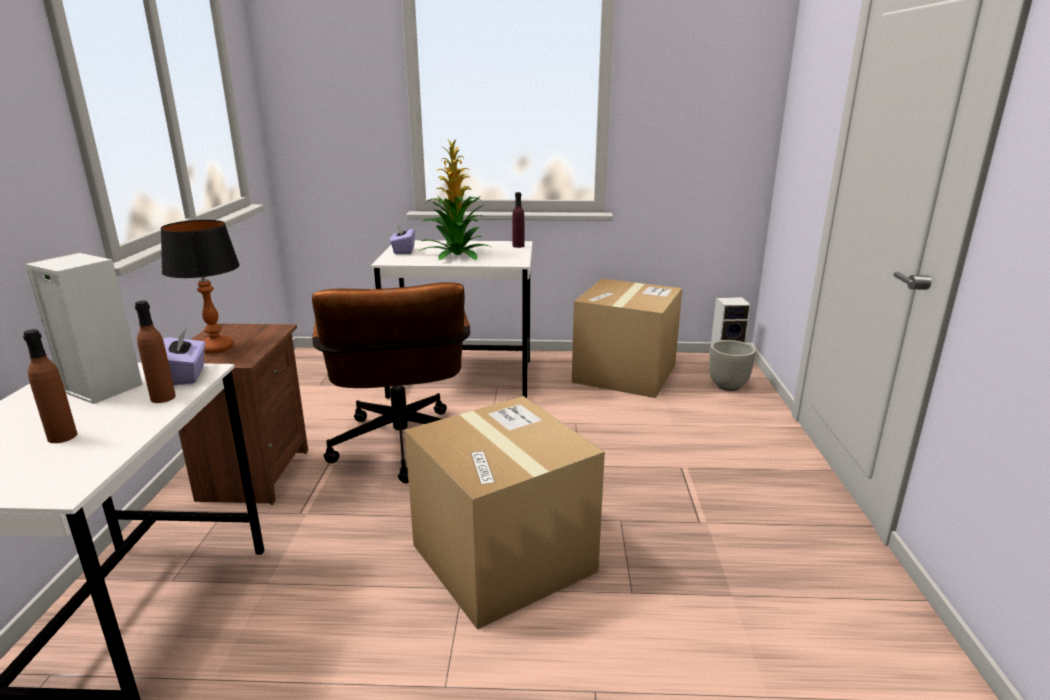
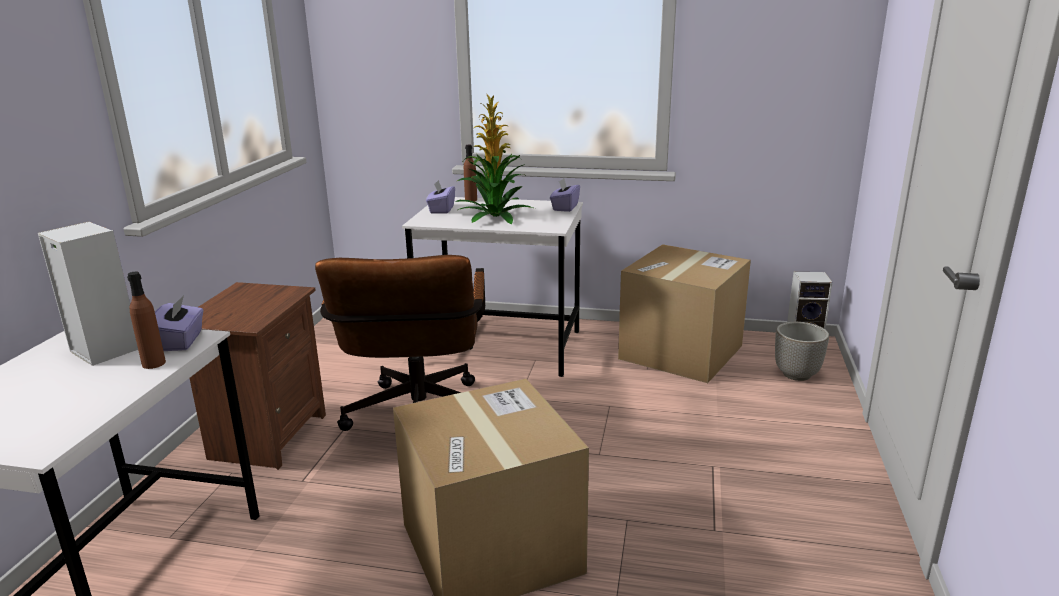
camera: 10 degrees right, 0 degrees up
(62, 437) = (56, 397): brown bottle -> brown bottle (471, 200)
(216, 348) = (231, 309): table lamp -> none
(518, 246) = (564, 207): purple bottle -> purple tissue box

